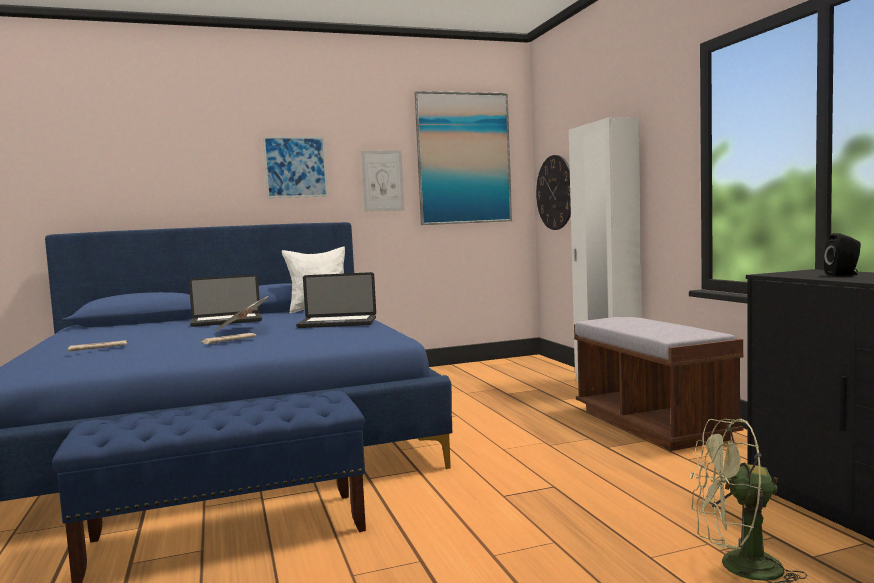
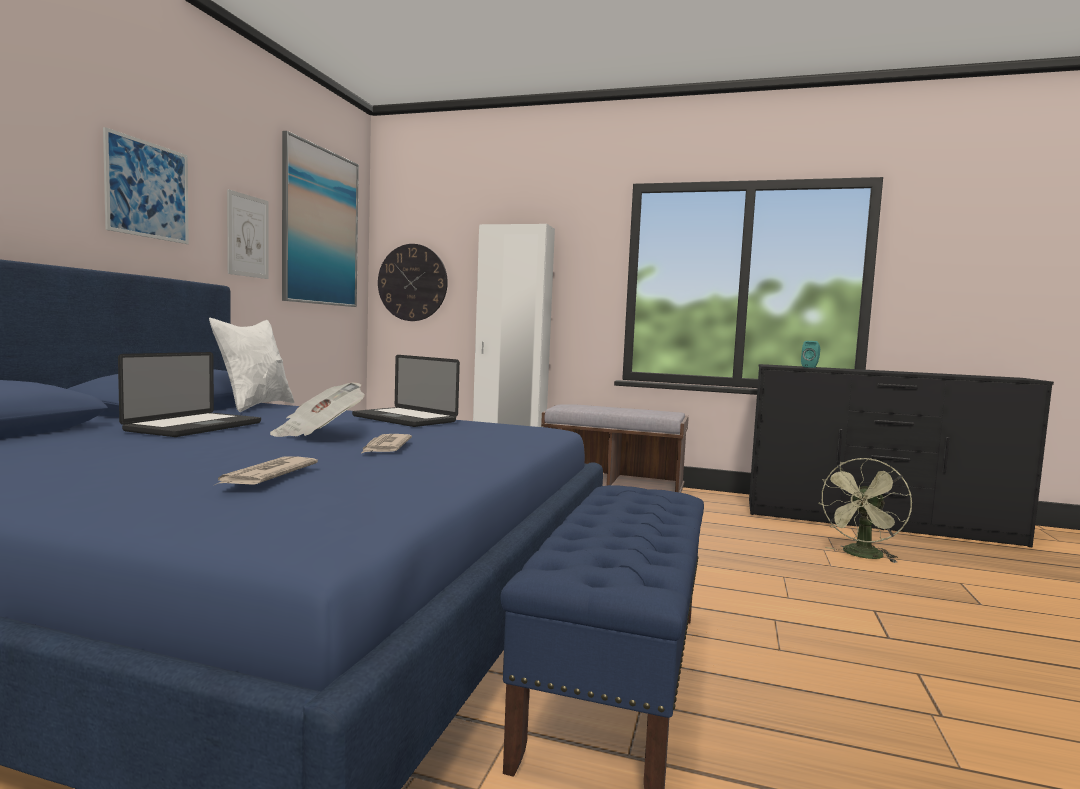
camera: 55 degrees left, 0 degrees up
(337, 323) = (404, 419): laptop -> laptop turned 90 degrees clockwise
(844, 275) = (810, 367): black speaker -> turquoise speaker

